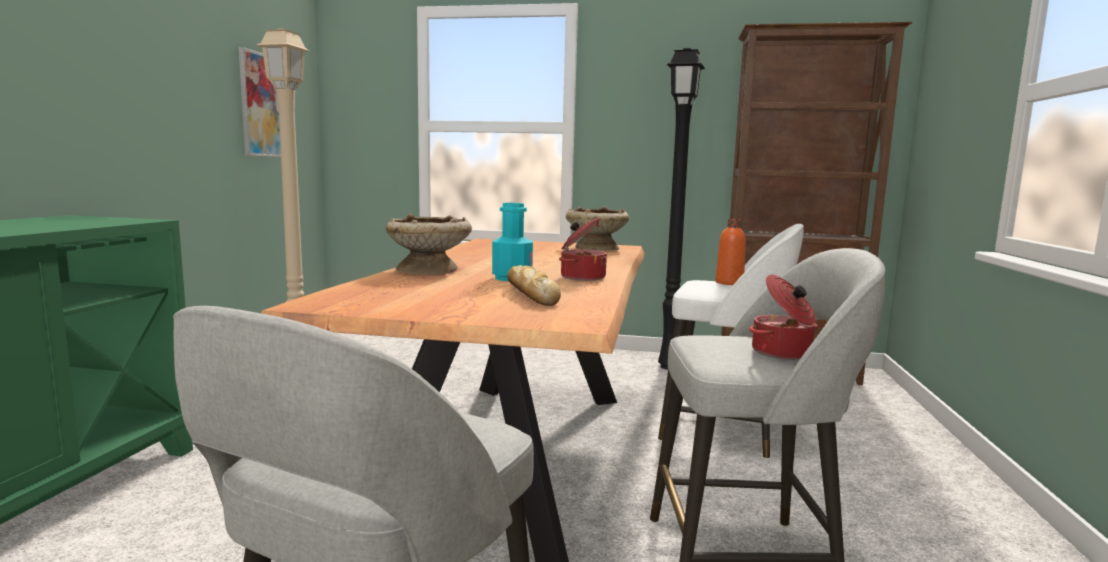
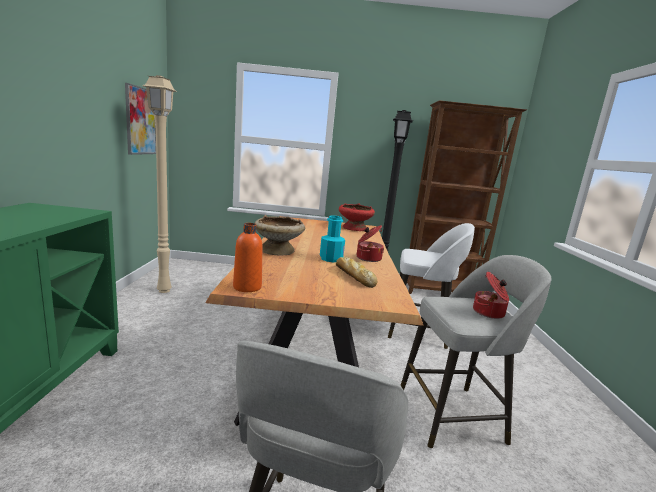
camera: 10 degrees left, 5 degrees up
(596, 248) = (354, 228): beige bowl -> red bowl
(729, 283) = (429, 252): orange bottle -> orange bottle (247, 287)

